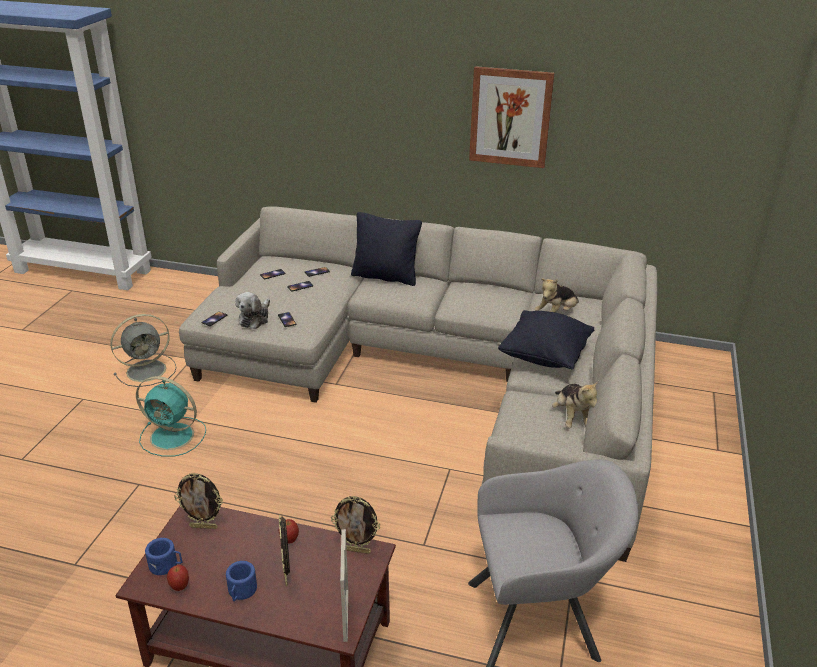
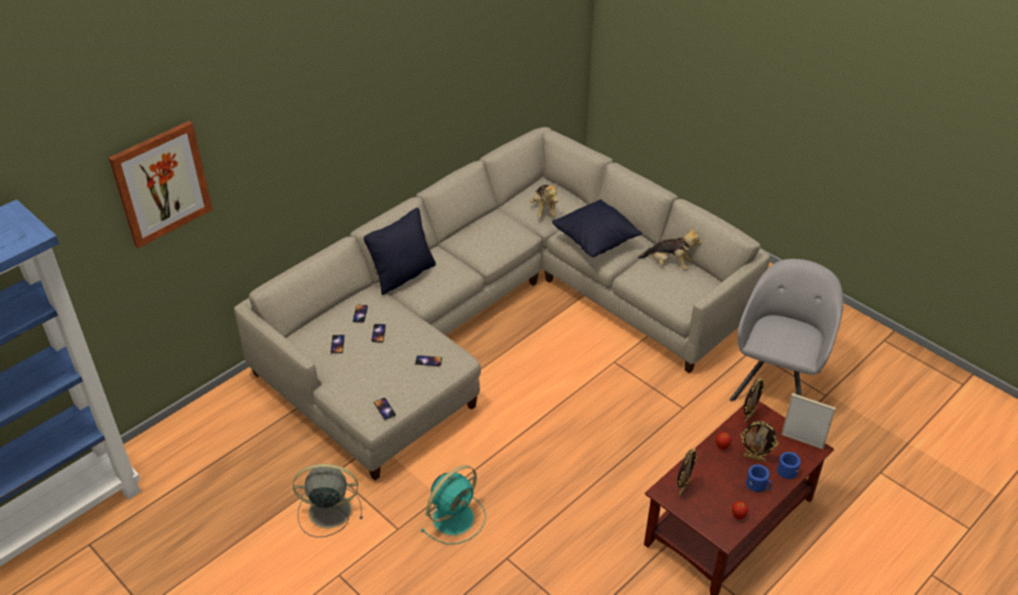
camera: 60 degrees left, 10 degrees up
(148, 370) = (328, 511): grey fan -> grey fan turned 90 degrees counterclockwise
(166, 565) = (713, 519): blue mug -> blue mug (788, 469)
(255, 318) = (407, 381): plush toy -> none
(510, 117) = (429, 77): picture -> picture (161, 183)

